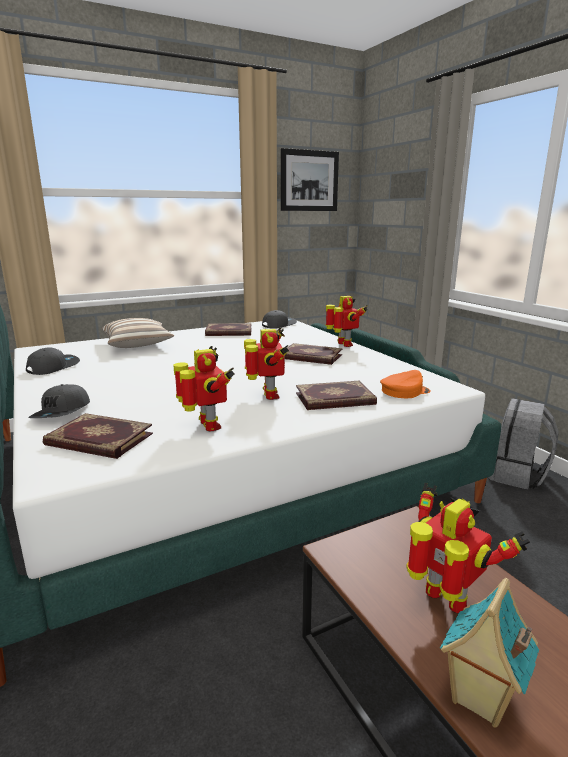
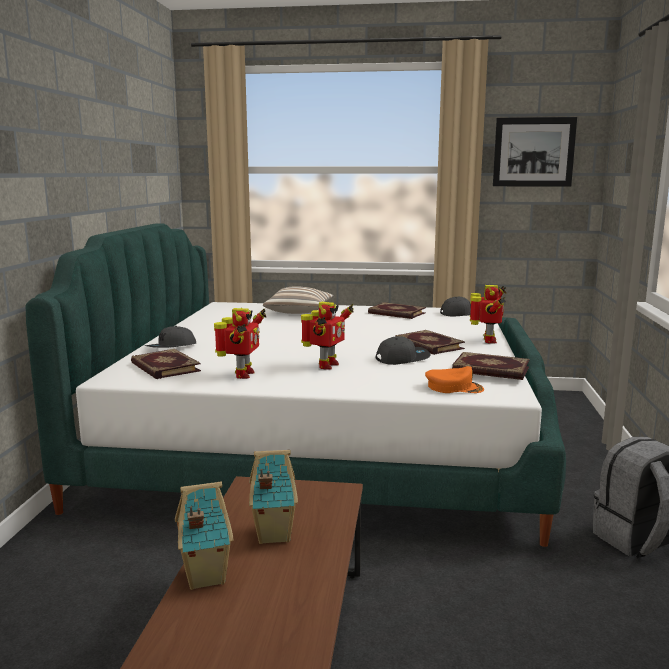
camera: 35 degrees right, 5 degrees down
(53, 367) = (213, 318): grey cap -> grey cap (402, 358)
(335, 399) = (374, 379): book -> book (490, 370)
(445, 601) = (272, 535): toy robot -> toy house

